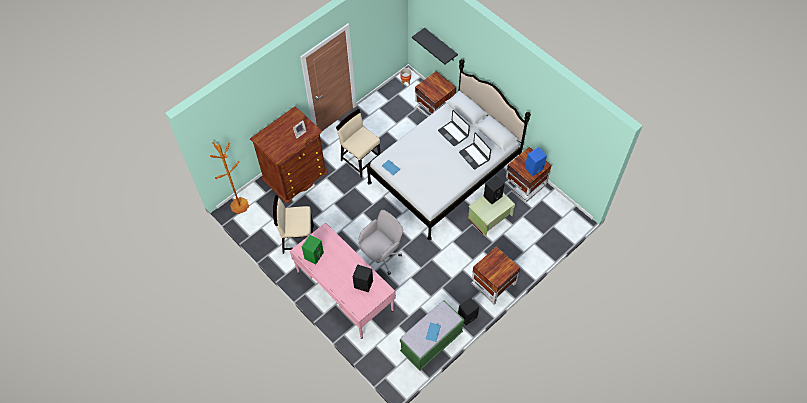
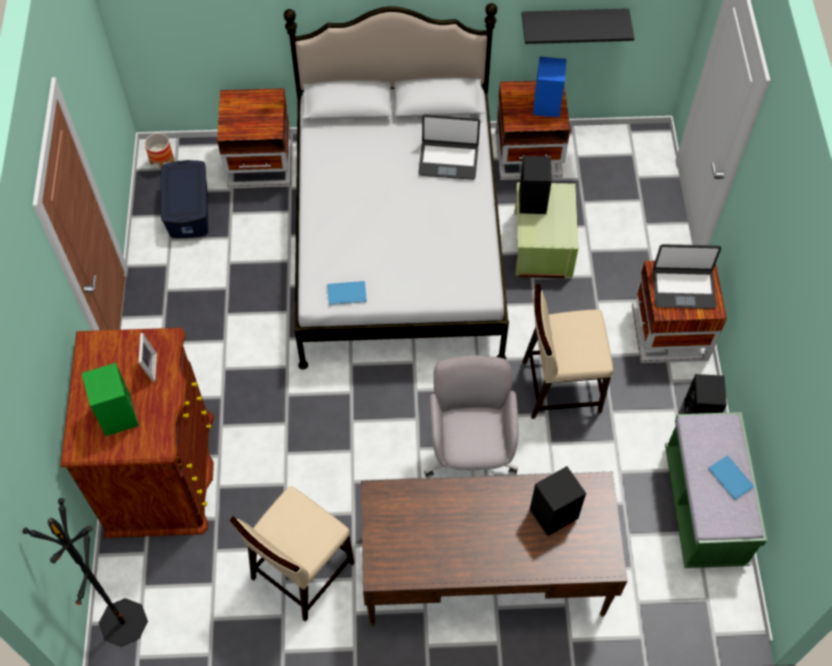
camera: 50 degrees left, 0 degrees up
(239, 205) = (123, 622): orange clothes rack -> black clothes rack
(314, 255) = (414, 554): green speaker -> green speaker (116, 414)
(345, 291) = (484, 571): pink desk -> brown desk
(360, 160) = (243, 344): beige chair -> beige chair (560, 386)
(395, 103) = (189, 209): none -> blue storage box
(440, 45) = (214, 22): black shelf -> black shelf (573, 21)
(453, 133) = (374, 155): laptop -> laptop (683, 288)

